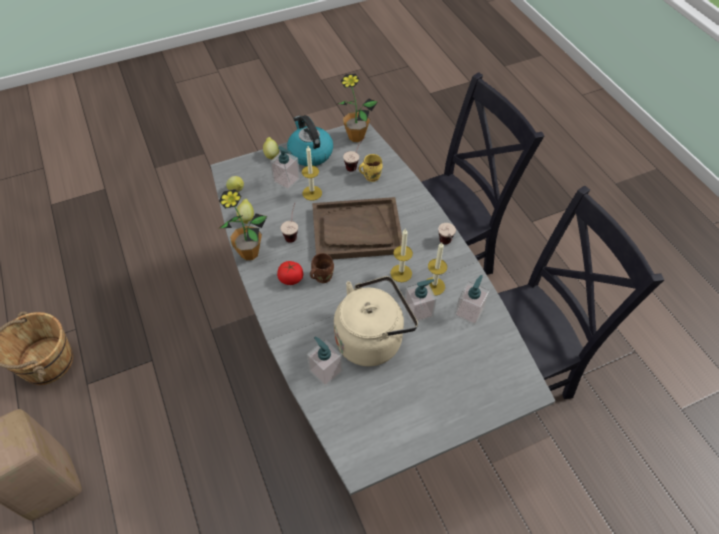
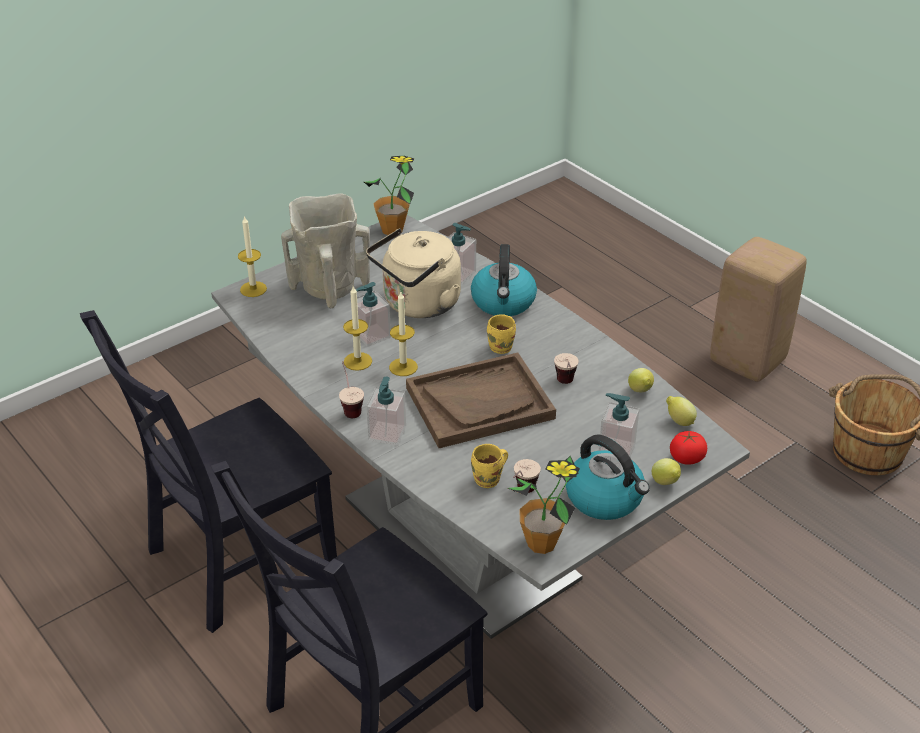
camera: 165 degrees right, 15 degrees down
(249, 253) = (607, 354): potted plant -> potted plant (392, 230)
(291, 279) = (539, 339): tomato -> tomato (686, 458)
(301, 325) = (503, 302): none -> kettle
(312, 193) = (568, 439): candle -> candle (253, 289)
(321, 276) = (502, 347): brown mug -> yellow mug
(445, 381) = (329, 286): none -> beige vase
(469, 312) = (310, 344): soap dispenser -> soap dispenser (387, 433)

